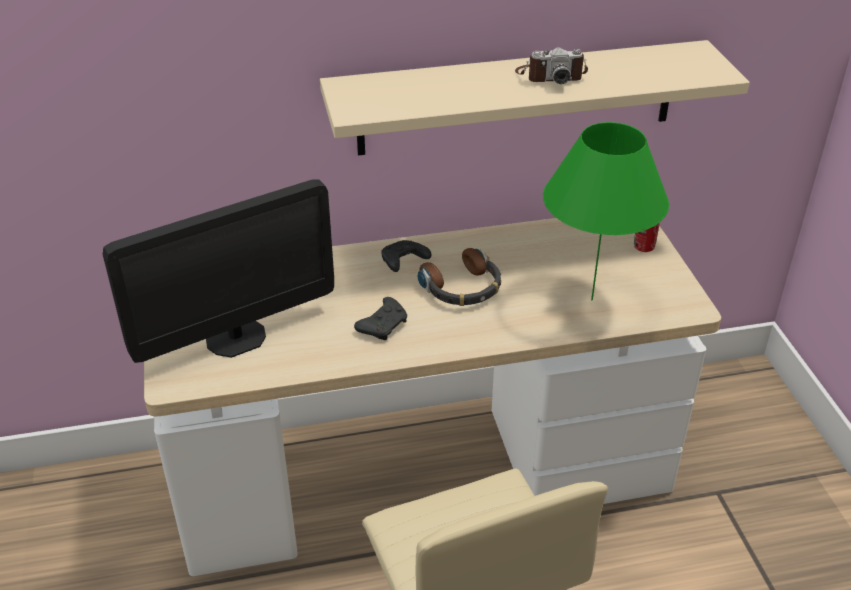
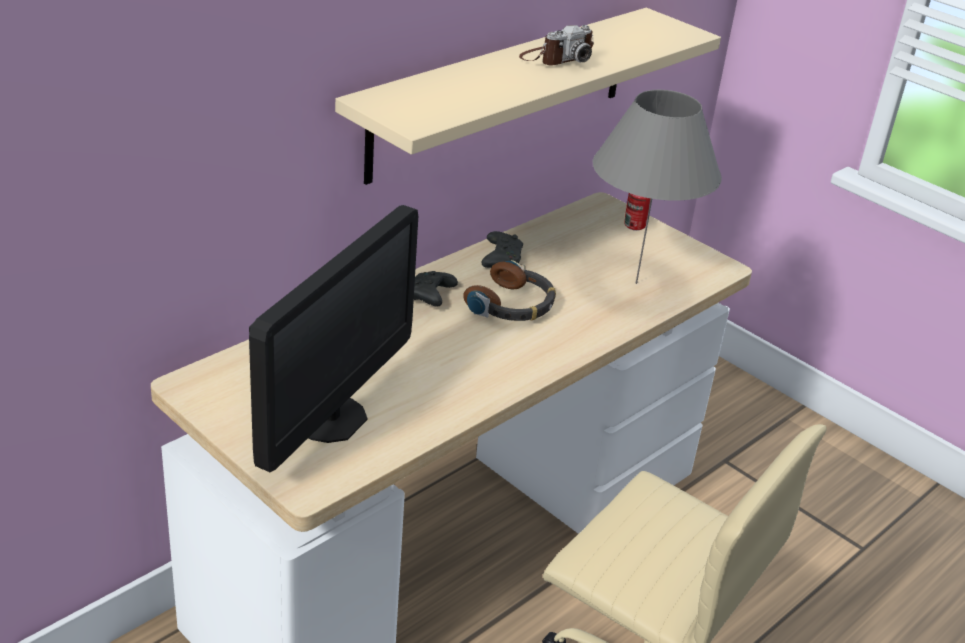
camera: 35 degrees left, 5 degrees down
(383, 325) = (473, 361): black game controller -> black game controller (501, 258)
(591, 299) = (635, 283): green table lamp -> grey table lamp

